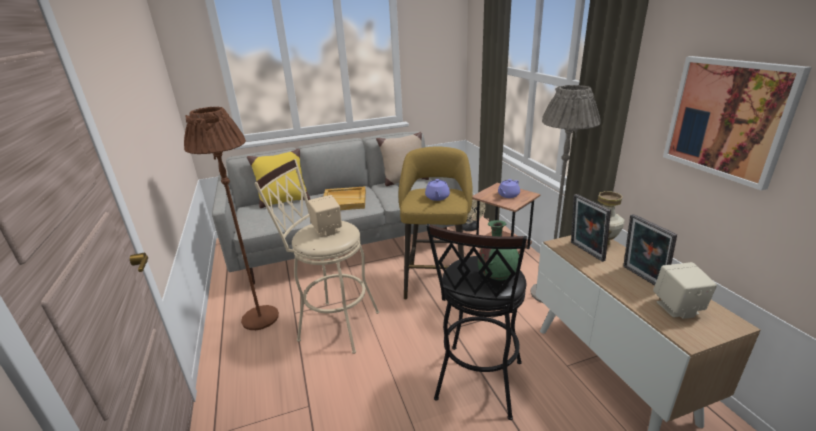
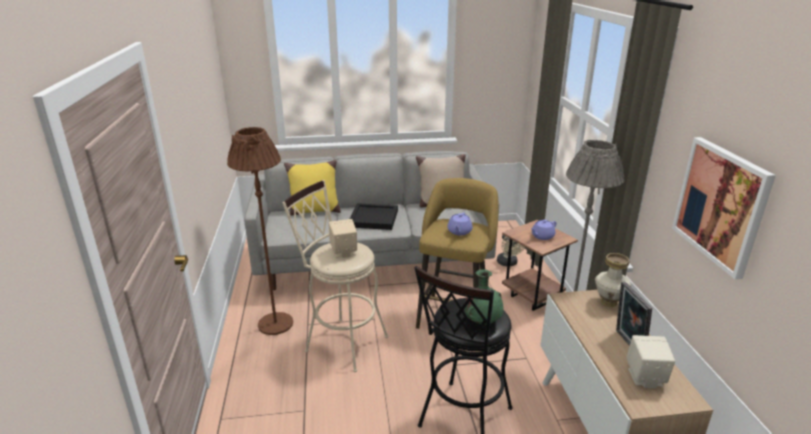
camera: 10 degrees right, 0 degrees up
(345, 200) = (374, 218): beige tray -> black tray
(585, 252) = (586, 310): picture frame -> none

